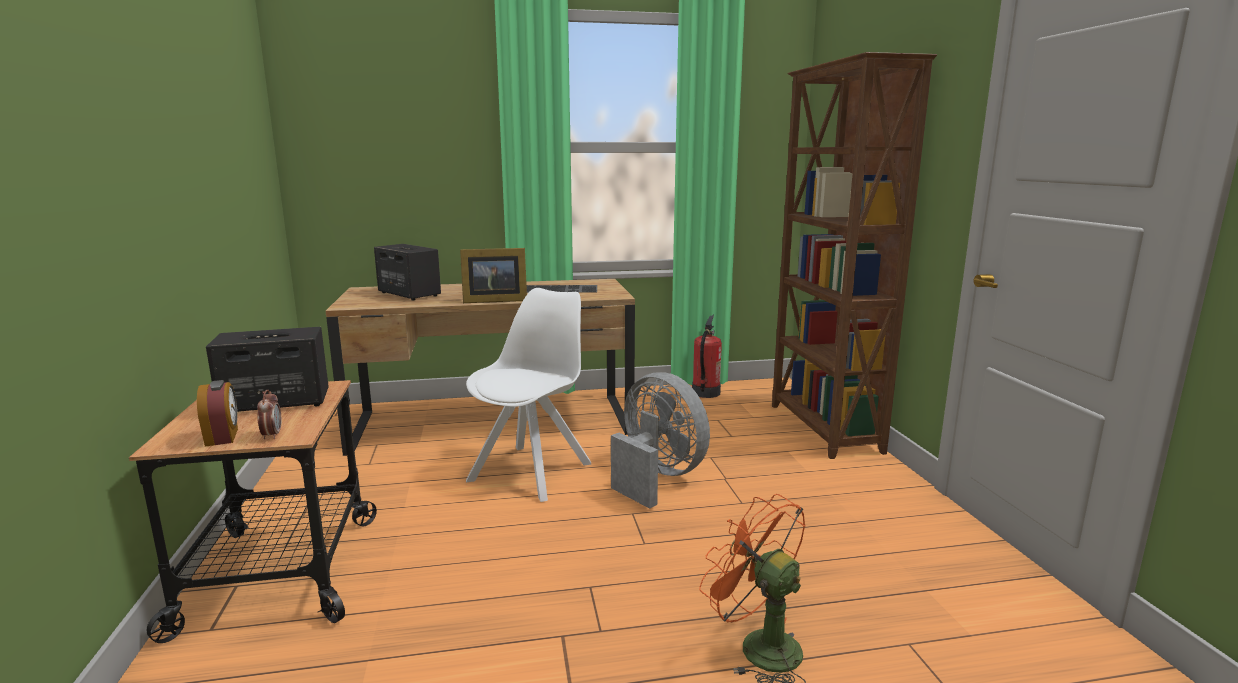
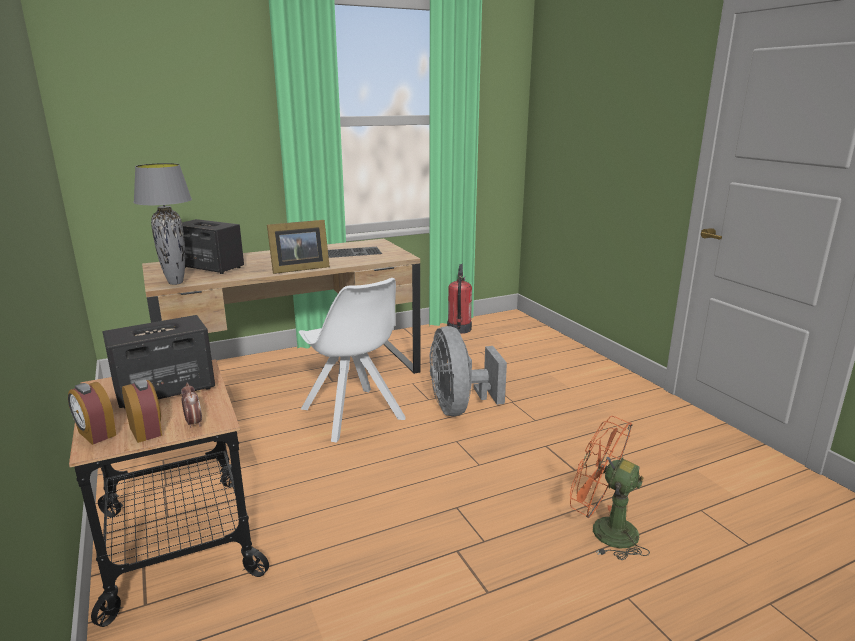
camera: 15 degrees left, 5 degrees up
(177, 434) = (96, 434): none -> alarm clock
(360, 305) = (175, 283): none -> grey table lamp
(533, 471) = (353, 415): white chair -> white chair turned 135 degrees clockwise
(657, 477) = (459, 407): grey fan -> grey fan turned 135 degrees counterclockwise
(823, 429) = (564, 351): brown bookcase -> none

